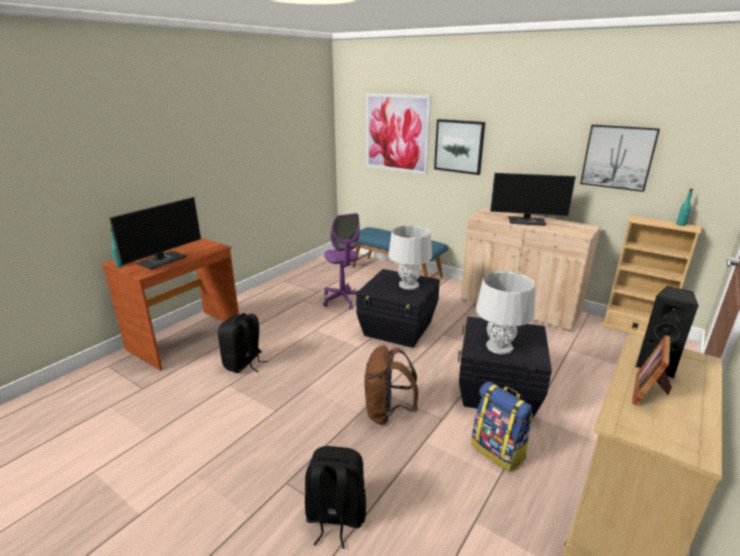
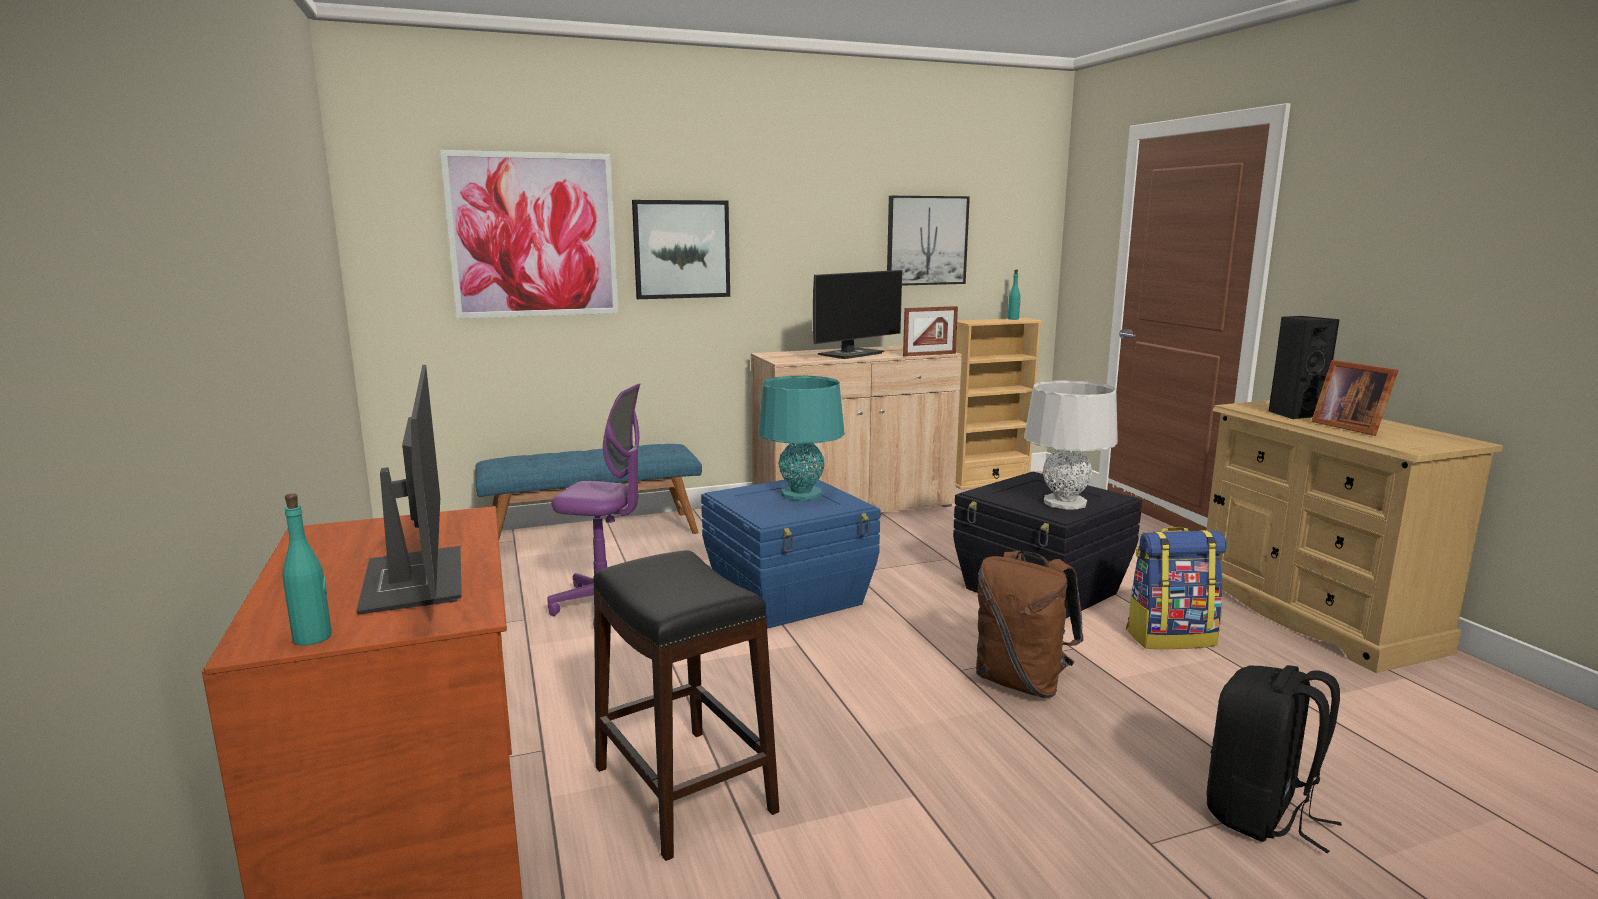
camera: 55 degrees left, 10 degrees down
(244, 363) = (684, 788): black backpack -> black stool
(398, 329) = (790, 596): black storage box -> blue storage box
(408, 285) = (801, 494): grey table lamp -> turquoise table lamp
(567, 234) = (929, 354): none -> picture frame

